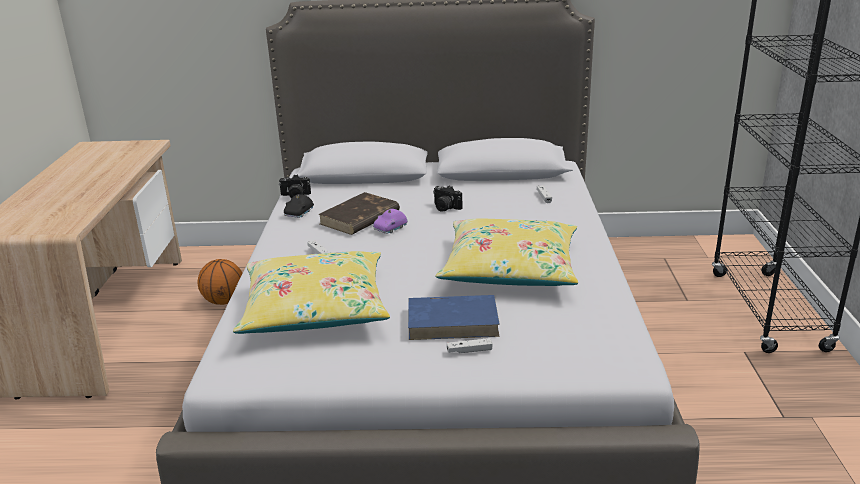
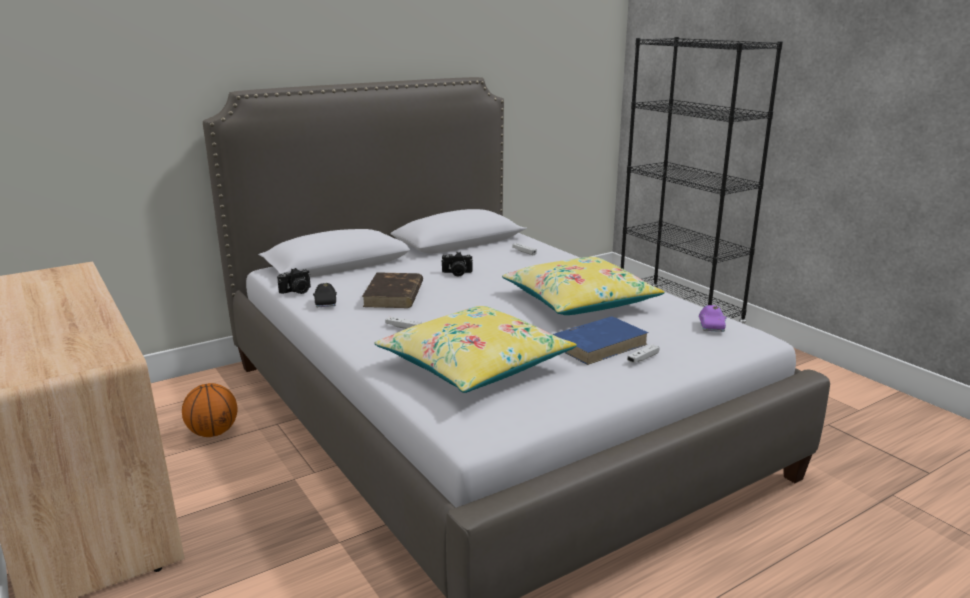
camera: 35 degrees left, 5 degrees down
(391, 228) = (437, 296): purple toy car -> purple toy car (711, 327)

